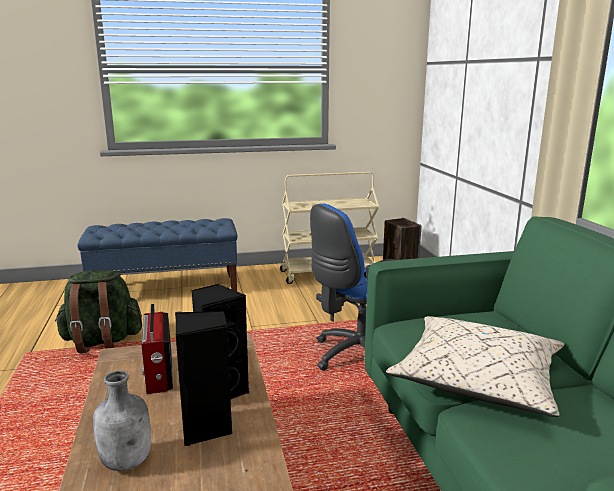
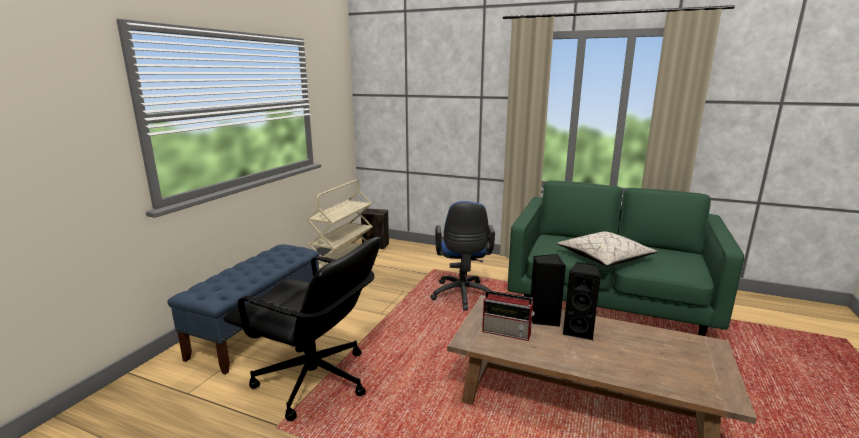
camera: 55 degrees left, 0 degrees up
(101, 342) = (314, 381): green backpack -> black office chair
(127, 461) = (596, 359): grey bottle -> none

